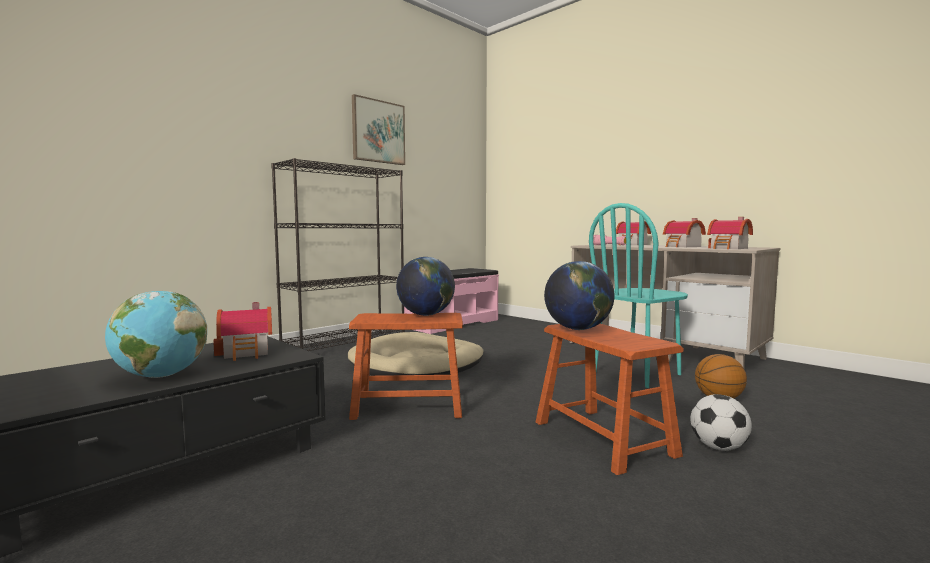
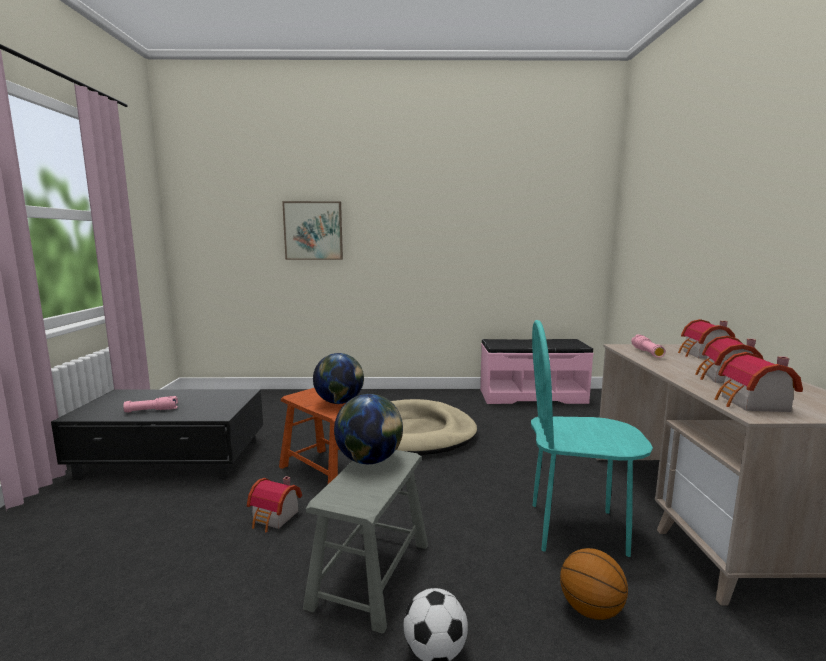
camera: 45 degrees right, 5 degrees up
(161, 376) = (151, 410): globe -> pink flashlight
(248, 352) = (215, 404): toy house -> toy house (275, 518)
(346, 344) = (405, 396): black bookcase -> none
(378, 131) = (462, 203): picture -> picture (313, 231)
(603, 438) = (371, 574): brown stool -> grey stool

